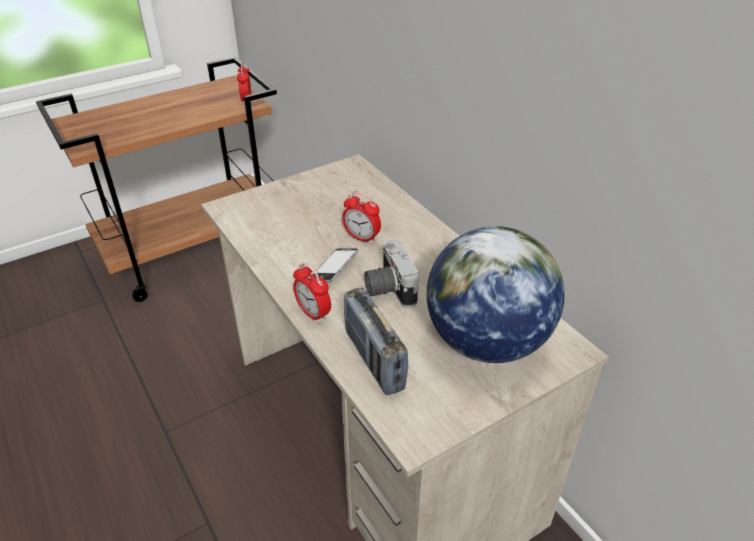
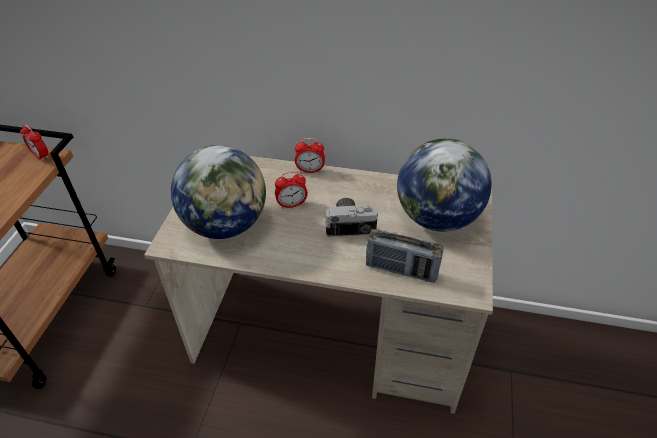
camera: 45 degrees left, 5 degrees up
(286, 220) = (226, 225): none -> globe
(313, 313) = (332, 270): alarm clock -> alarm clock (310, 170)
(334, 269) = (304, 235): phone -> none
(388, 288) = (350, 225): camera -> camera turned 150 degrees clockwise

